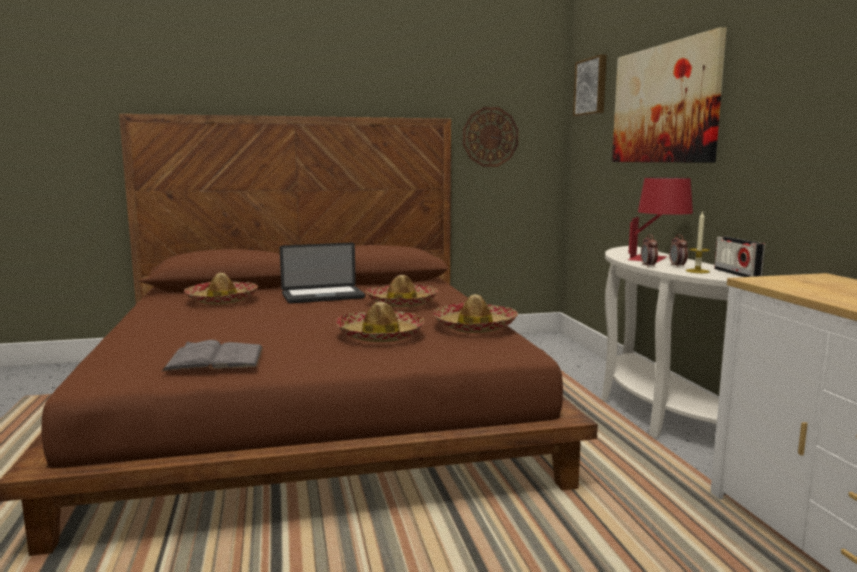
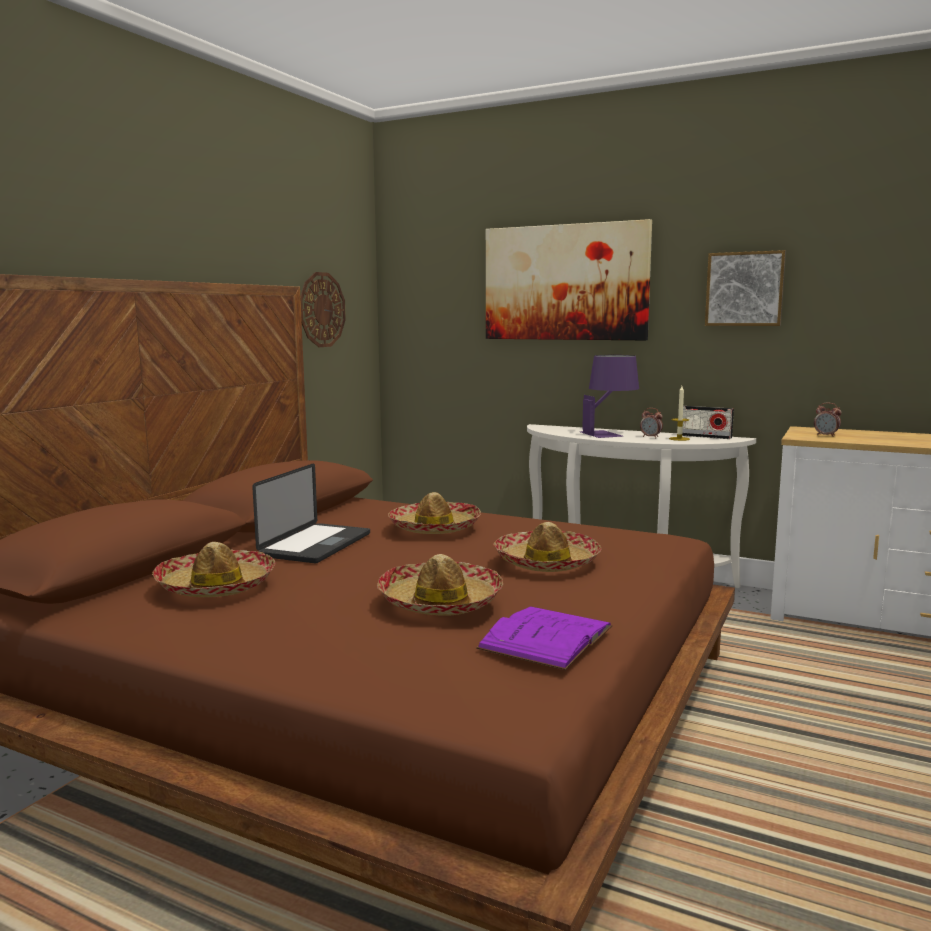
camera: 50 degrees left, 0 degrees up
(215, 359) = (546, 637): grey book -> purple book
(475, 327) = (577, 530): hat -> hat (440, 602)
(592, 87) = (429, 255): picture -> picture (745, 289)
(648, 266) = (638, 440): alarm clock -> alarm clock (826, 435)
(658, 259) = (609, 433): red table lamp -> purple table lamp

